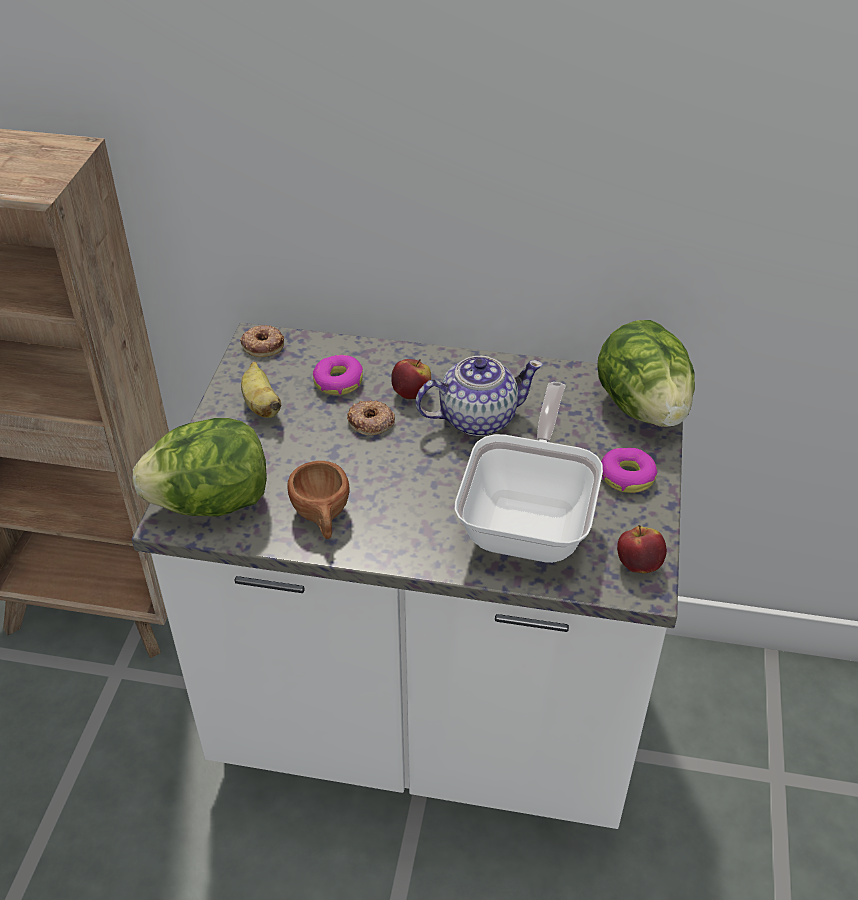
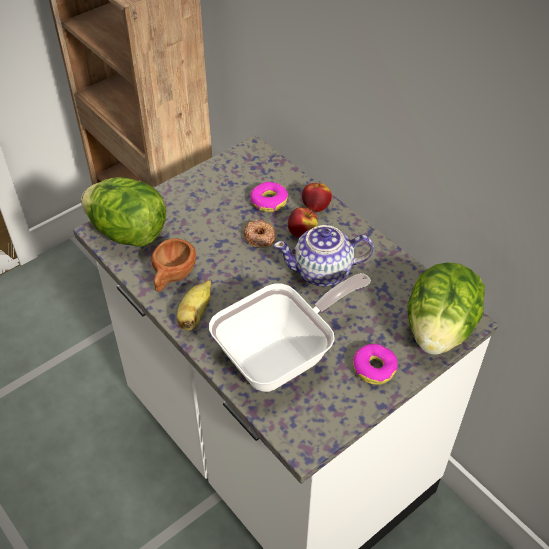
camera: 40 degrees right, 5 degrees up
(261, 405) = (212, 191): banana -> banana (195, 314)
(263, 344) = (252, 155): donut -> none
(476, 418) = (323, 272): teapot -> teapot turned 150 degrees clockwise
(638, 565) = (315, 428): apple -> apple (316, 207)

